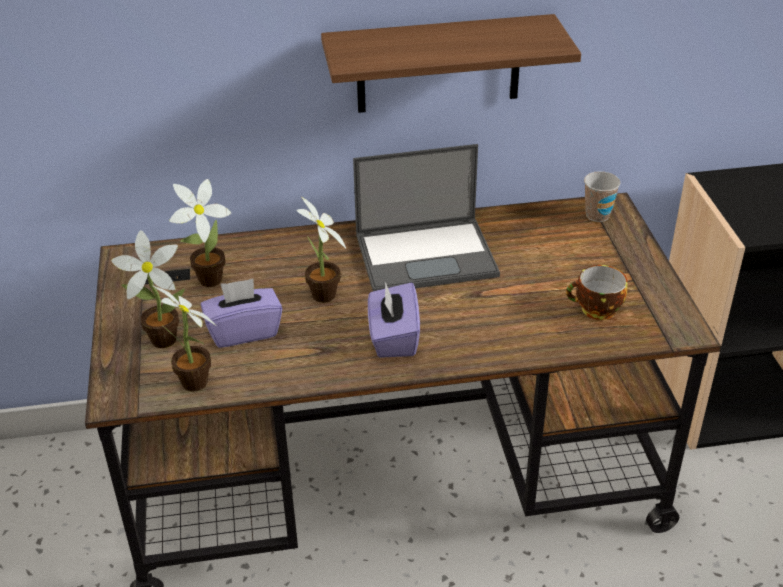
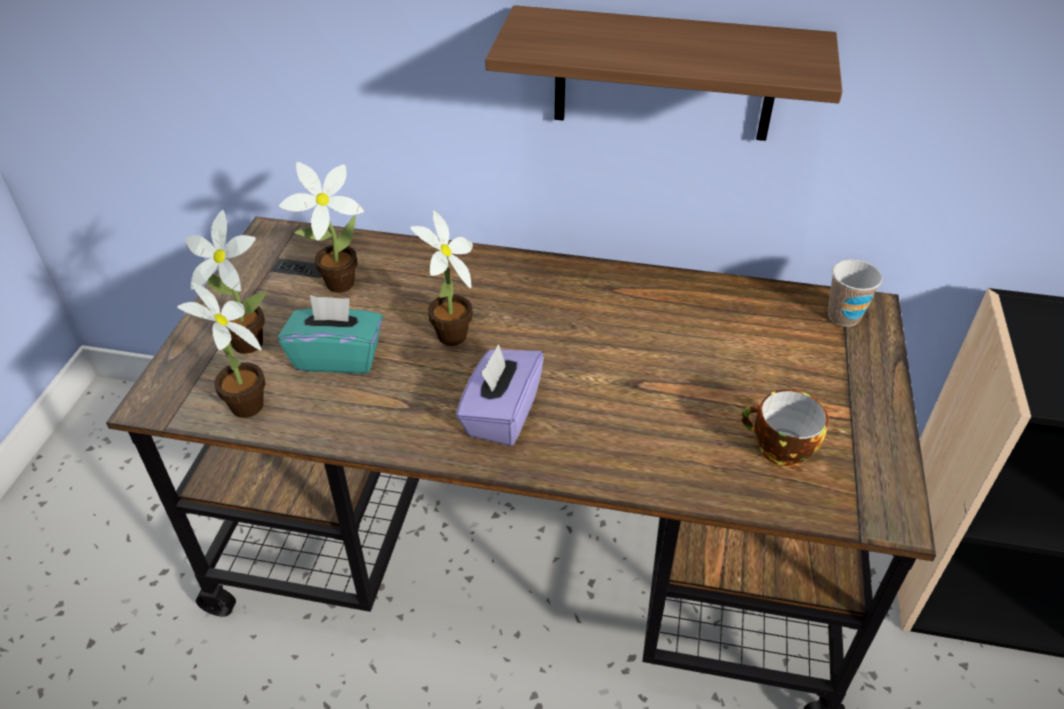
camera: 20 degrees right, 5 degrees up
(244, 331) = (338, 357): purple tissue box -> turquoise tissue box
(427, 255) = (601, 316): laptop -> none

